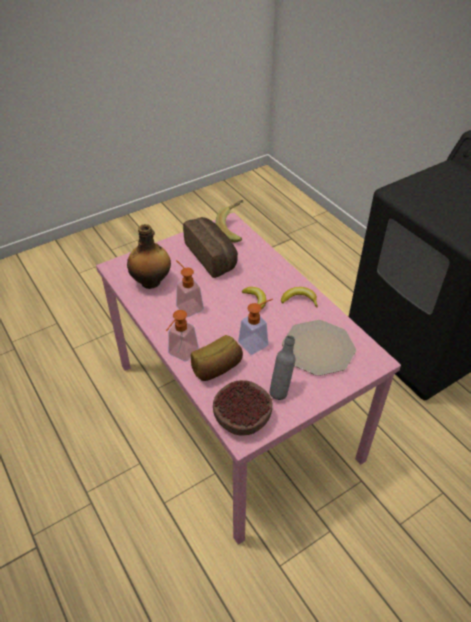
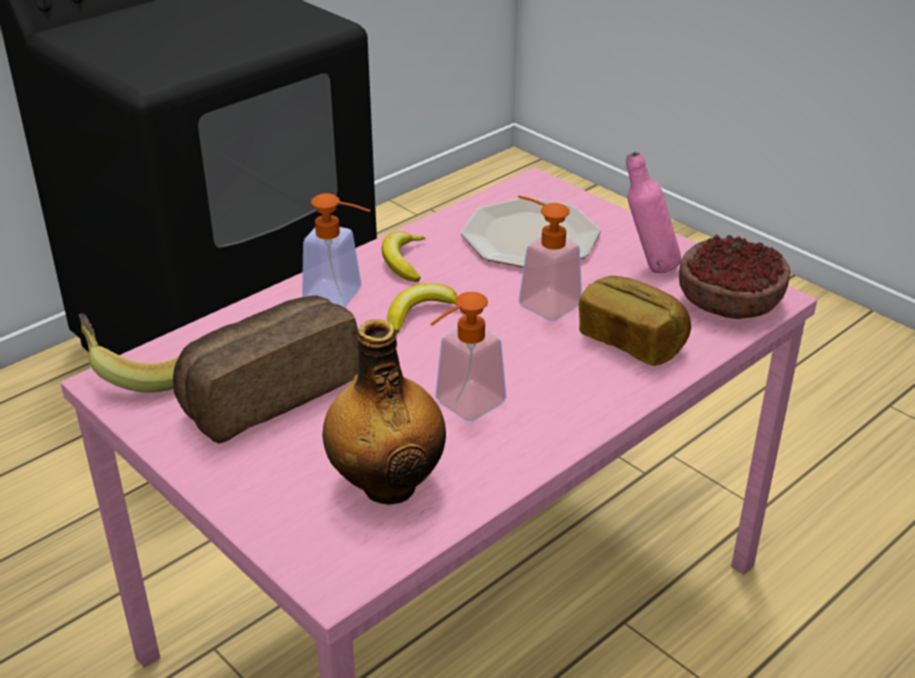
camera: 100 degrees left, 10 degrees down
(180, 354) = (620, 394): soap dispenser -> soap dispenser (342, 297)
(281, 390) = (647, 268): grey bottle -> pink bottle

